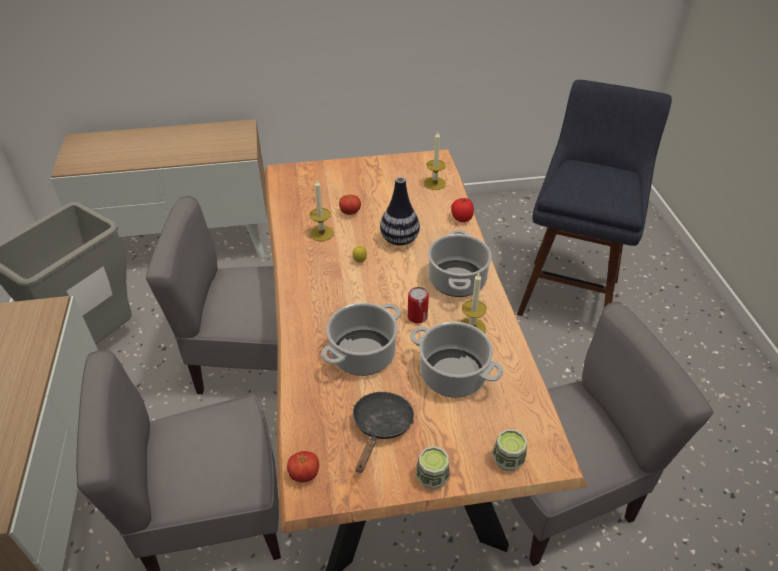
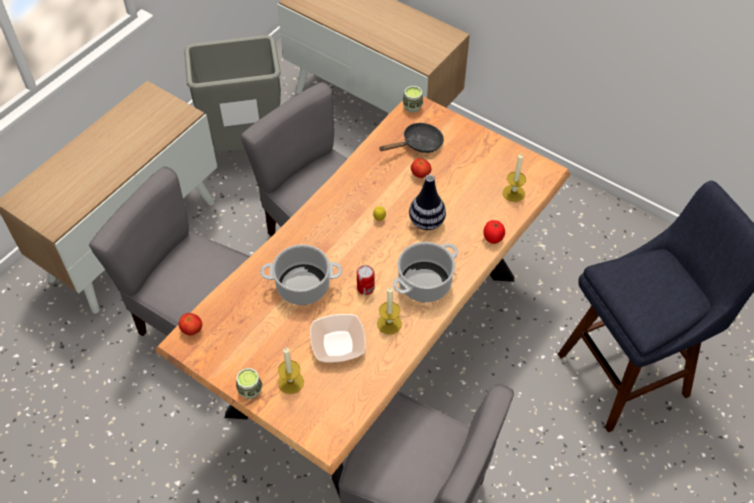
camera: 45 degrees right, 10 degrees up
(321, 233) = (381, 177): candle -> candle (291, 382)
(381, 427) = (259, 339): black frying pan -> black frying pan (418, 144)
(454, 375) = (338, 344): cooking pot -> bowl
(507, 460) = (301, 418): cup -> cup (412, 107)

